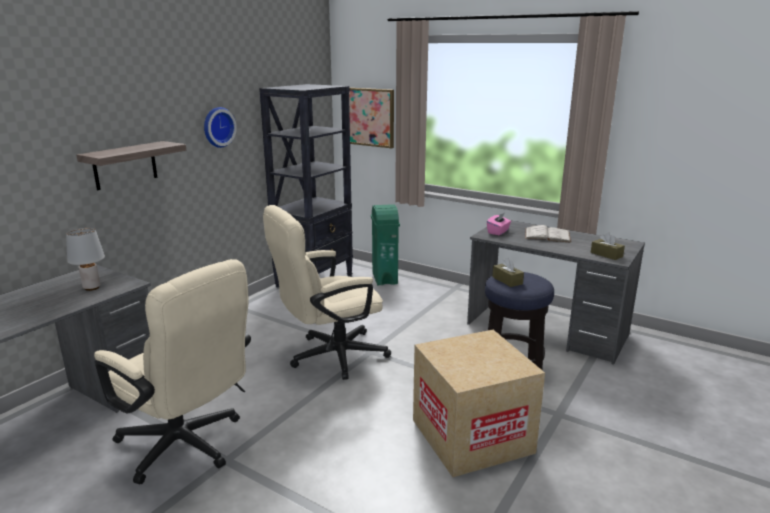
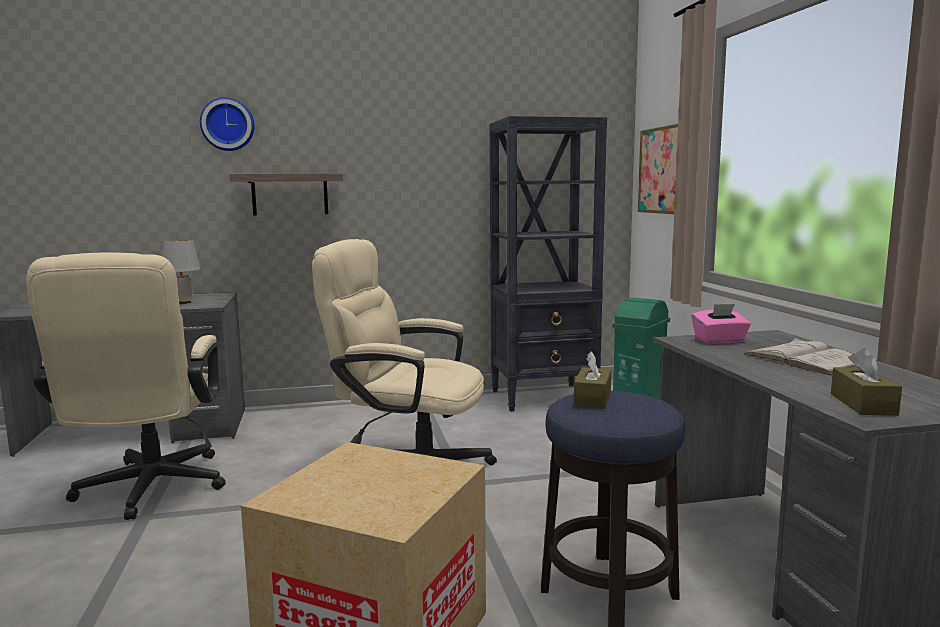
camera: 45 degrees right, 10 degrees down
(217, 127) = (421, 167): wall clock -> wall clock (228, 124)

